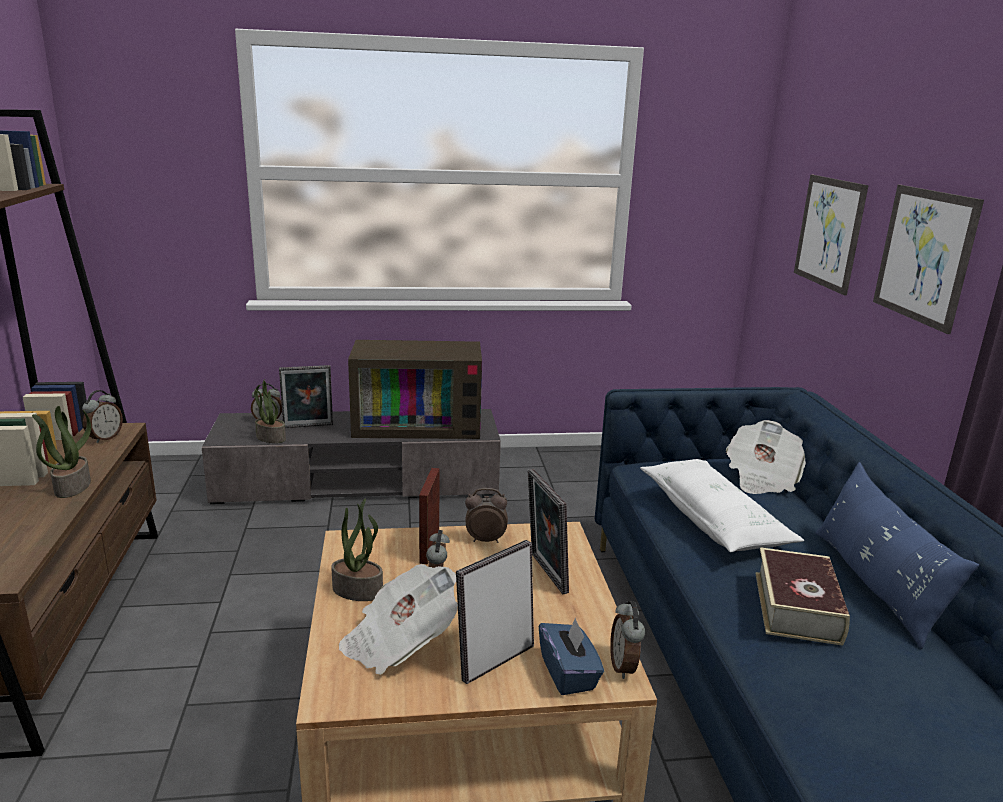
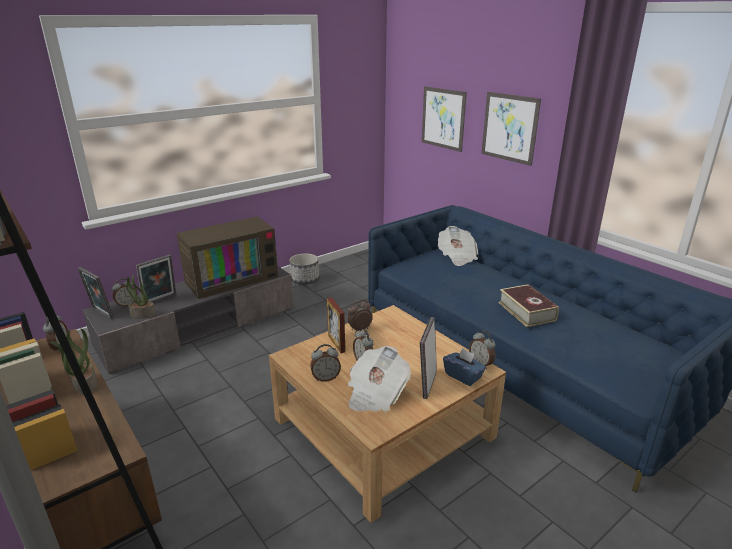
camera: 30 degrees left, 5 degrees up
(358, 590) = (325, 378): potted plant -> alarm clock
(545, 574) = (405, 336): picture frame -> picture frame (101, 314)
(552, 461) = (304, 280): none -> planter
(713, 519) = (456, 283): white pillow -> none
(875, 584) = (543, 291): blue pillow -> none

